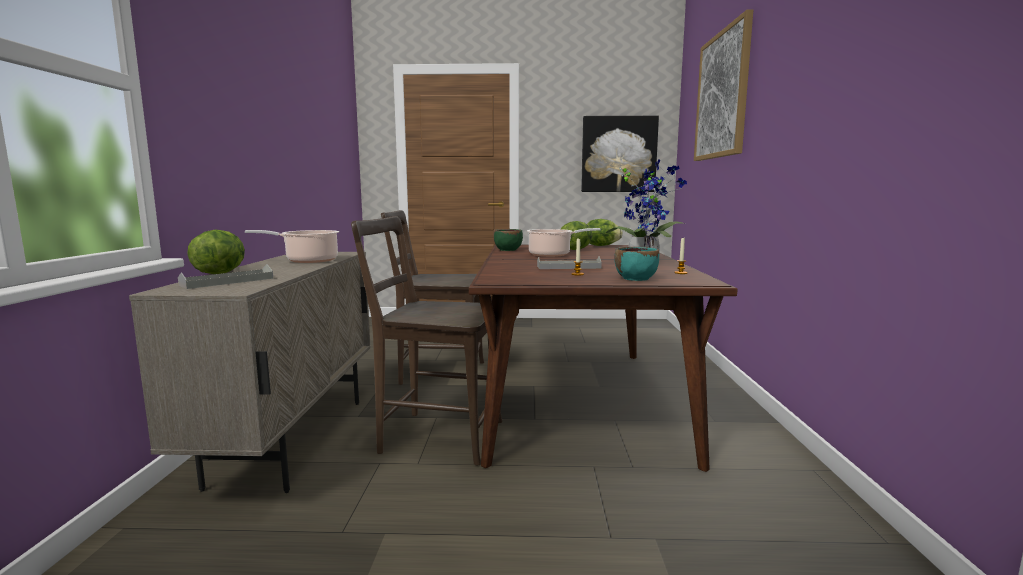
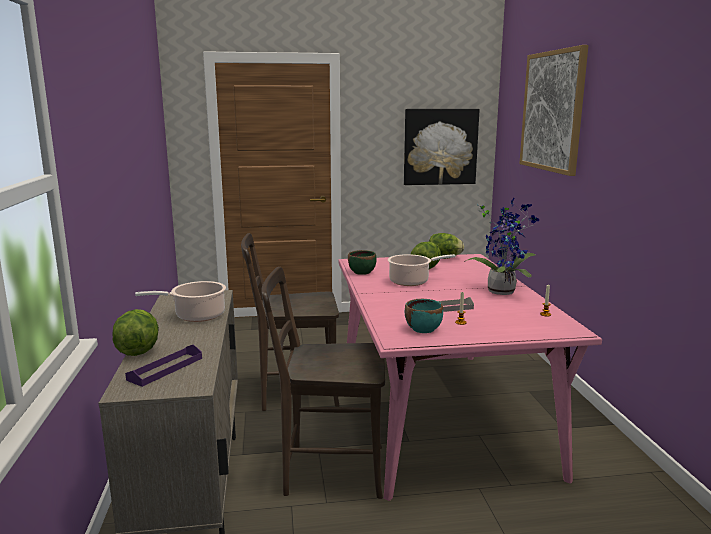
camera: 10 degrees left, 5 degrees up
(227, 282) = (165, 369): grey tray -> purple tray
(576, 398) = (437, 413): brown dining table -> pink dining table
(636, 278) = (515, 328): turquoise bowl -> turquoise bowl (423, 329)

